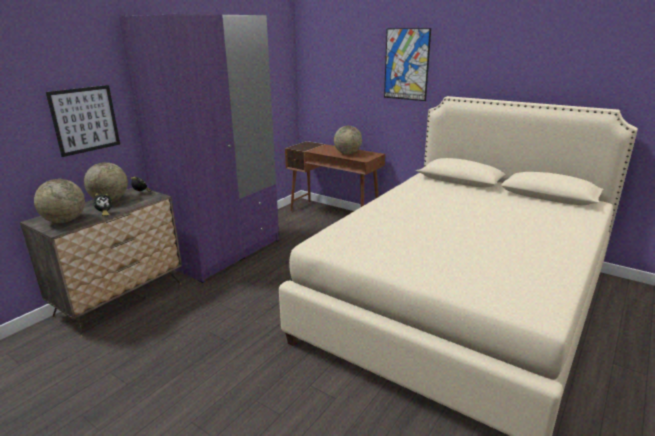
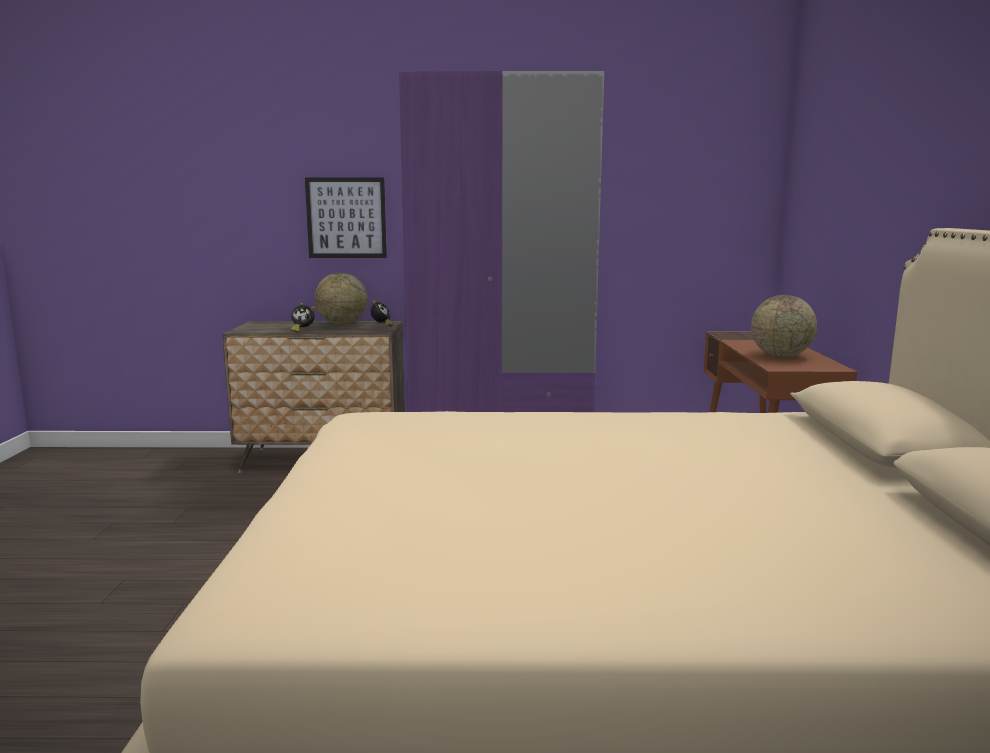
camera: 55 degrees right, 10 degrees down
(65, 221) = (267, 327): globe -> none
(406, 64) = (908, 157): picture -> none

